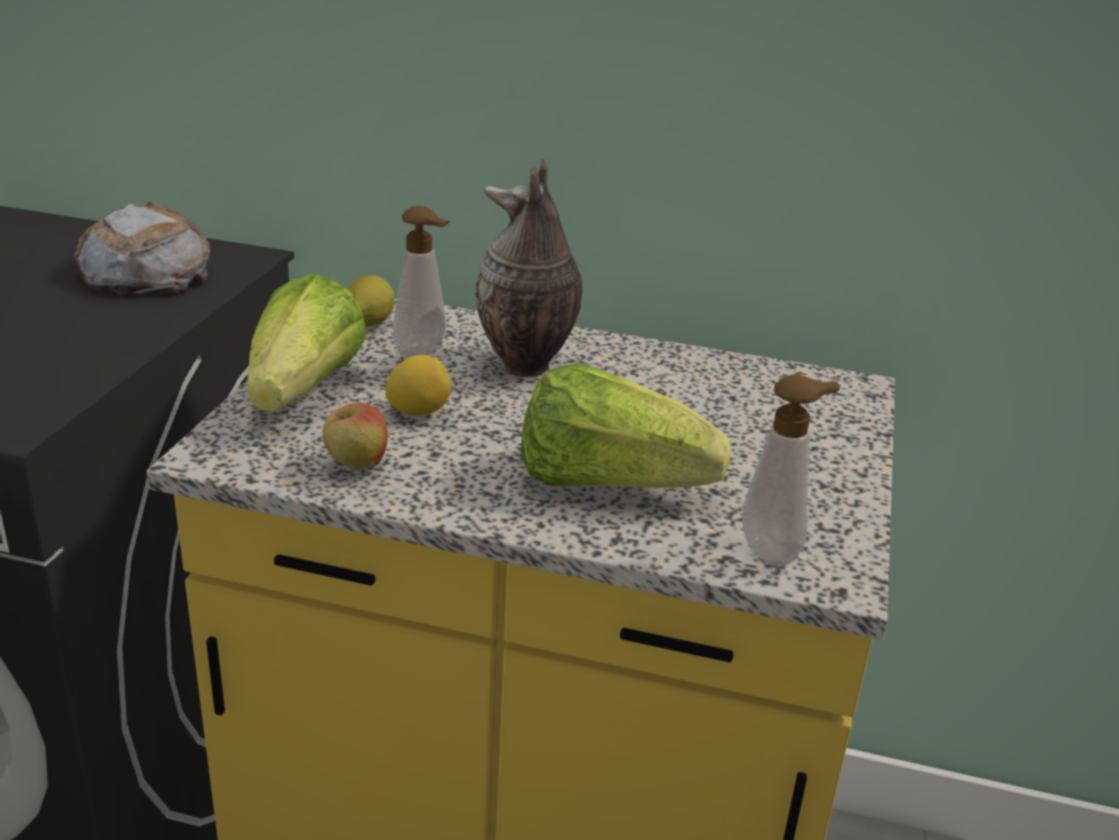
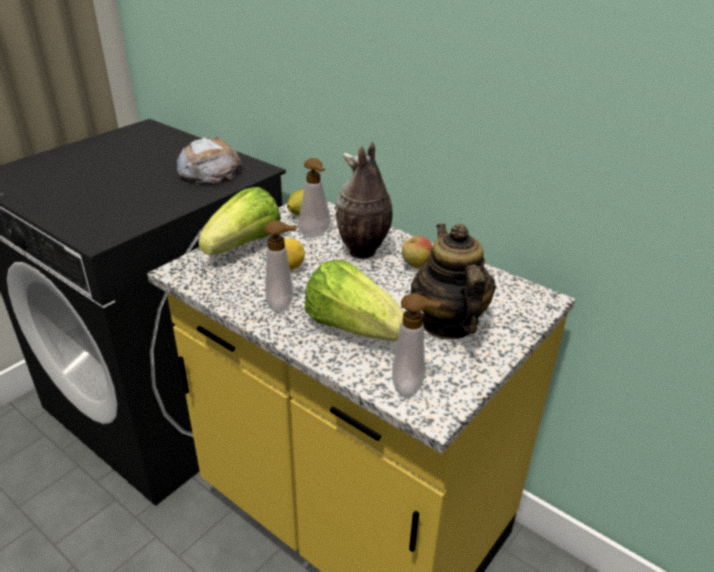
camera: 25 degrees right, 5 degrees up
(356, 466) = (237, 290): apple -> apple (415, 266)
(463, 474) = (283, 306): none -> soap dispenser
(750, 447) = (448, 323): none -> teapot

